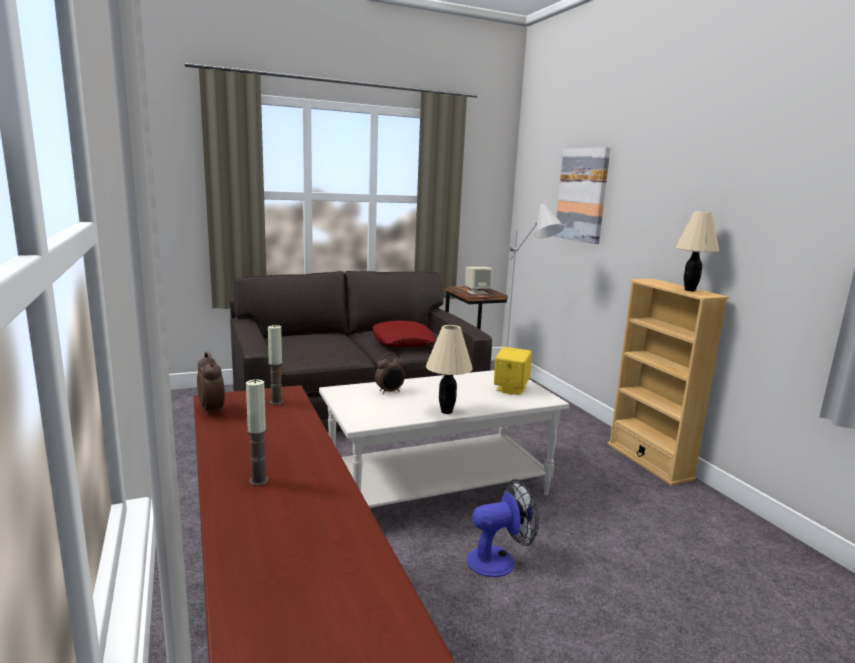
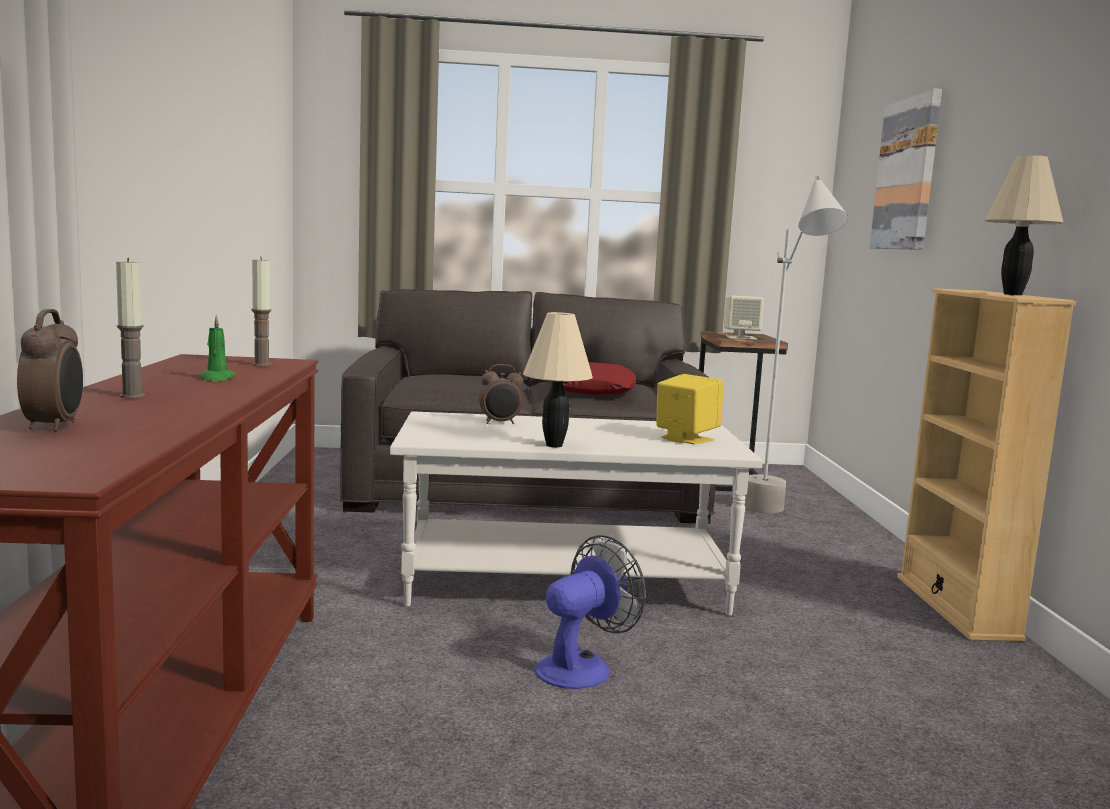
camera: 20 degrees right, 5 degrees down
(212, 410) = (179, 361): alarm clock -> alarm clock (55, 427)
(278, 434) = (216, 378): none -> green candle
(499, 560) = (582, 667): fan -> fan turned 45 degrees counterclockwise

